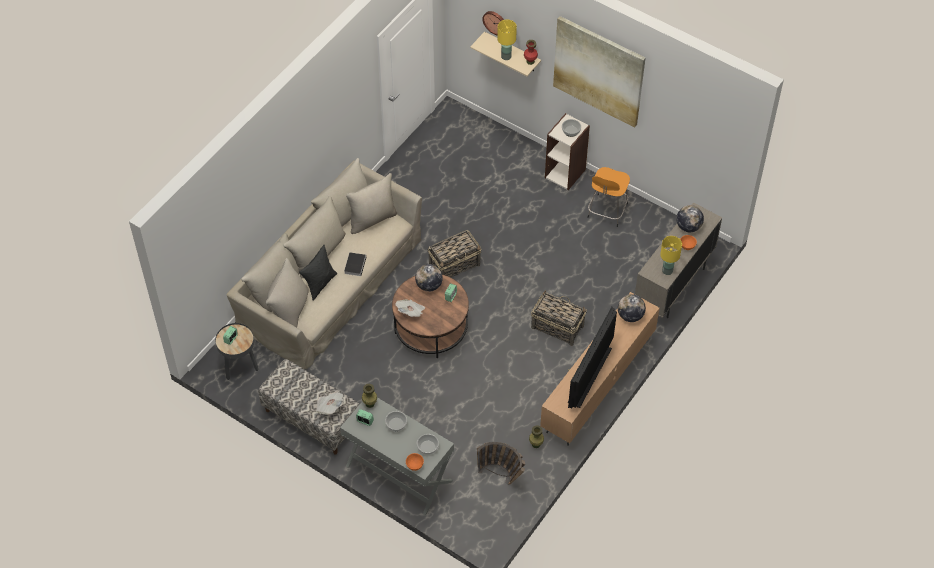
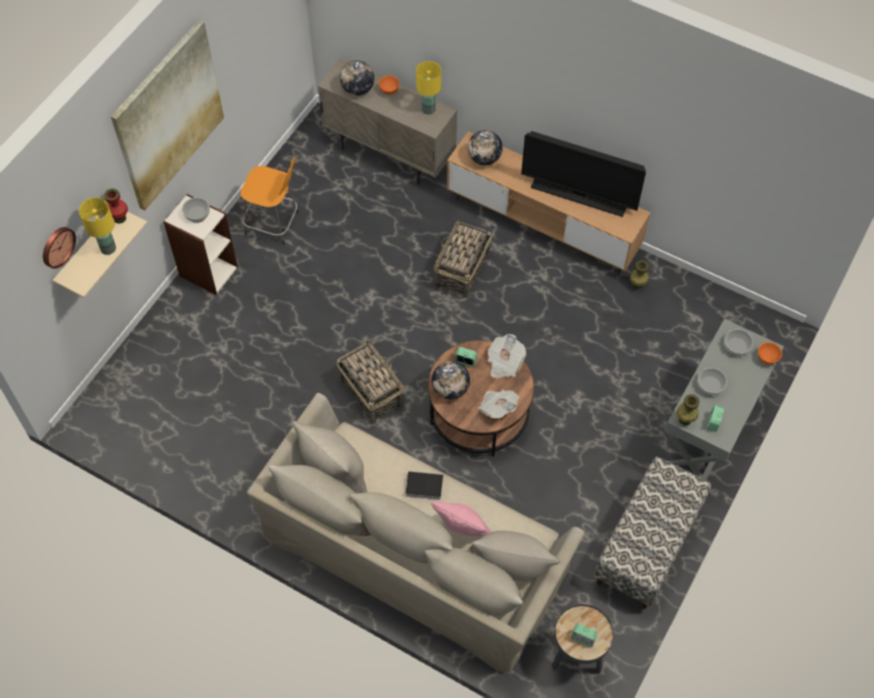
camera: 95 degrees left, 5 degrees up
(320, 284) = (462, 530): black pillow -> pink pillow
(329, 407) = (669, 492): newspaper -> newspaper (504, 362)
(502, 477) = (690, 317): basket -> none

